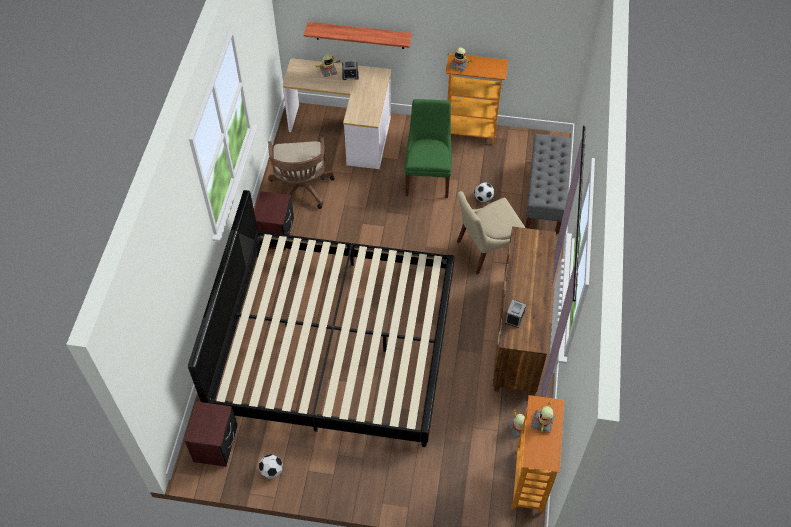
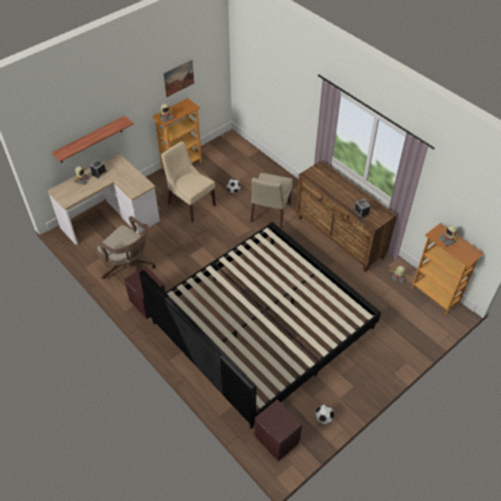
camera: 50 degrees left, 5 degrees down
(428, 176) = (190, 203): green chair -> beige chair
(501, 30) = (178, 78): none -> picture
(544, 196) = (261, 166): grey bench -> none

